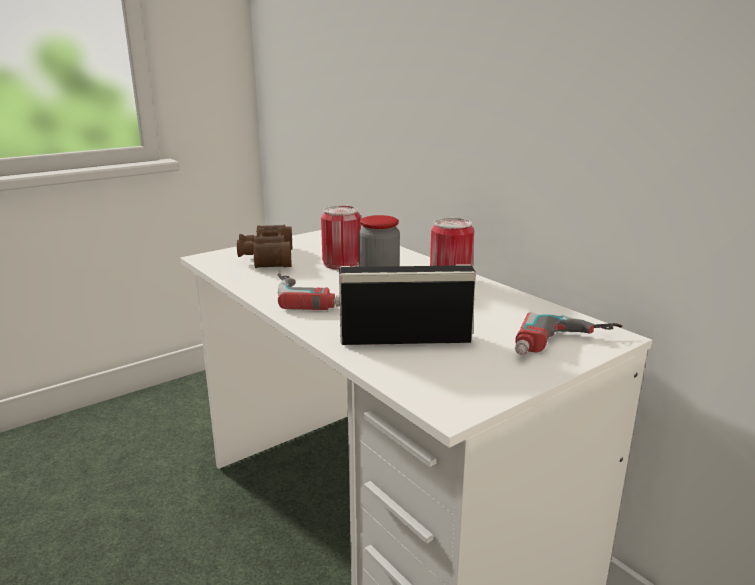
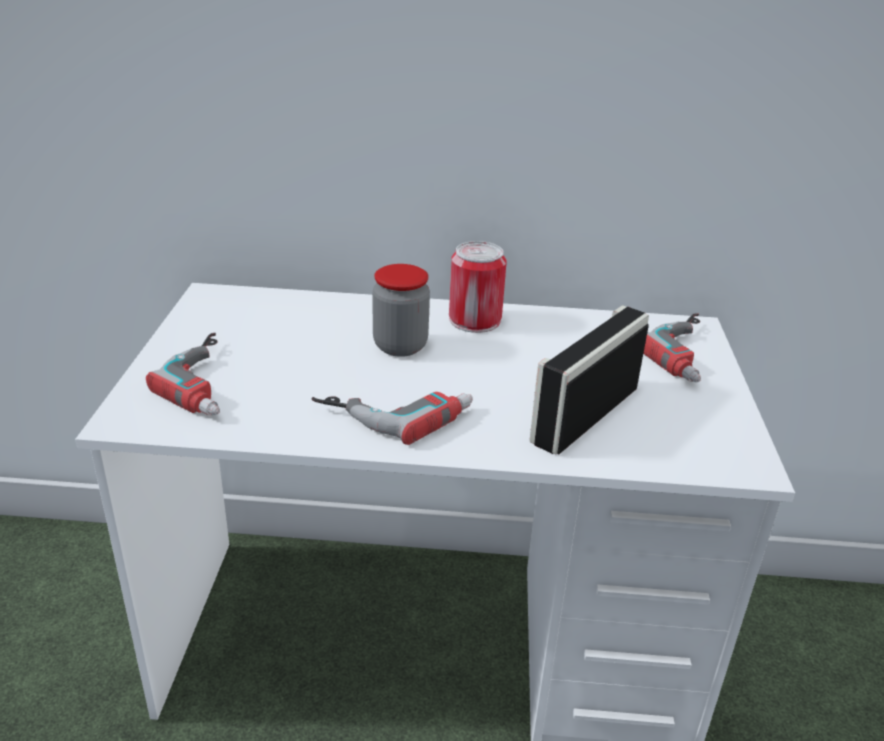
camera: 50 degrees left, 10 degrees up
(266, 258) = (213, 381): brown binoculars -> power drill
(341, 263) = (324, 347): can -> none

